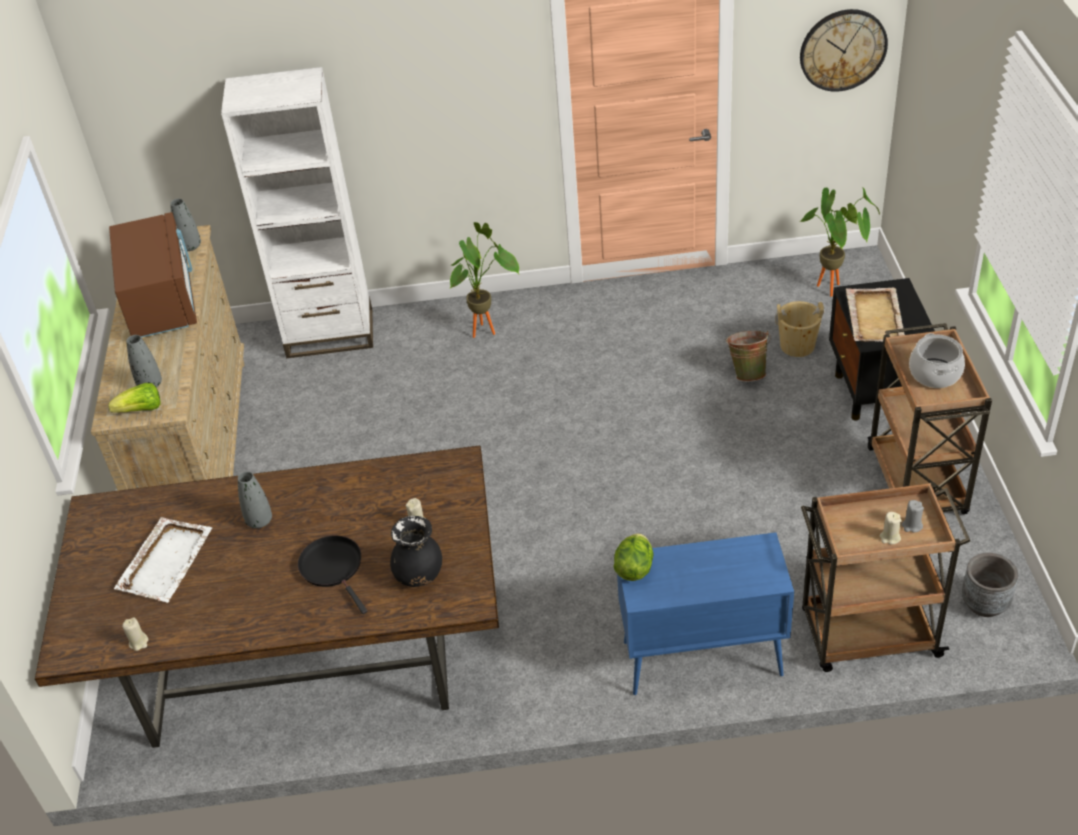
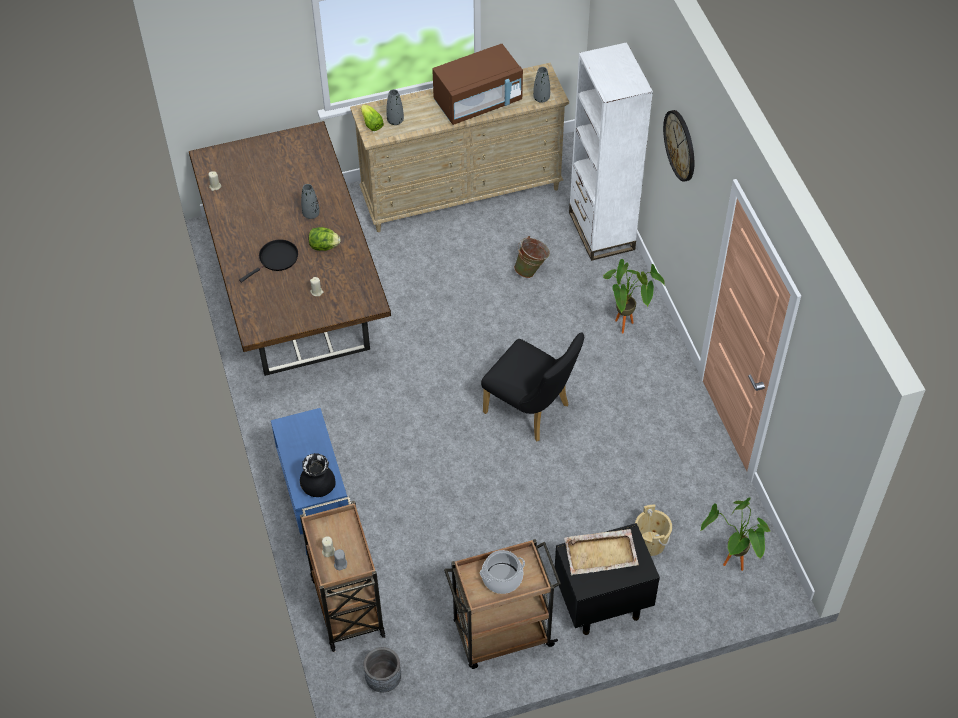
camera: 75 degrees right, 10 degrees up
(166, 561) = (275, 180): white tray -> none
(419, 575) = (274, 302): black vase -> black vase (318, 487)
(590, 423) = (532, 411): none -> black chair
(634, 568) = (307, 419): lettuce -> lettuce (324, 246)
(747, 373) = (609, 509): green bucket -> green bucket (531, 270)
(843, 50) = (823, 443): wall clock -> wall clock (680, 145)

